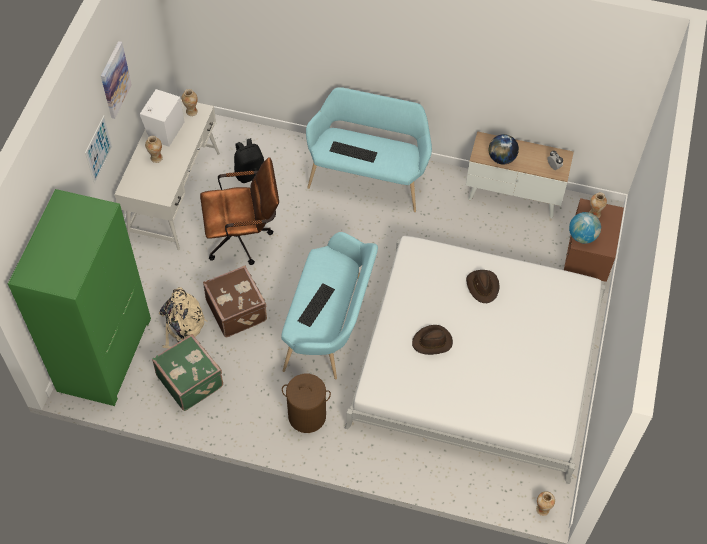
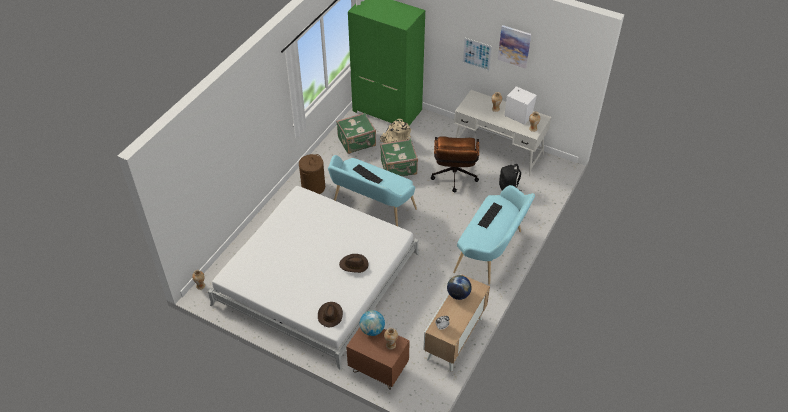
camera: 105 degrees right, 10 degrees down
(237, 310) = (399, 168): brown suitcase -> green suitcase
(432, 342) = (321, 228): brown hat -> brown hat (330, 315)

